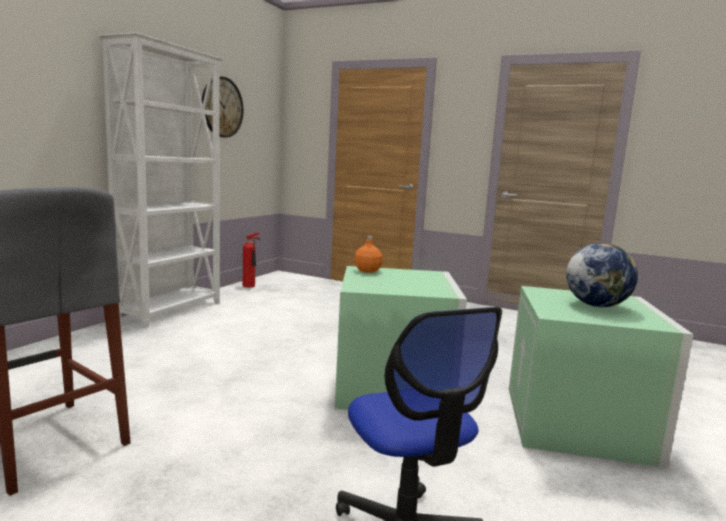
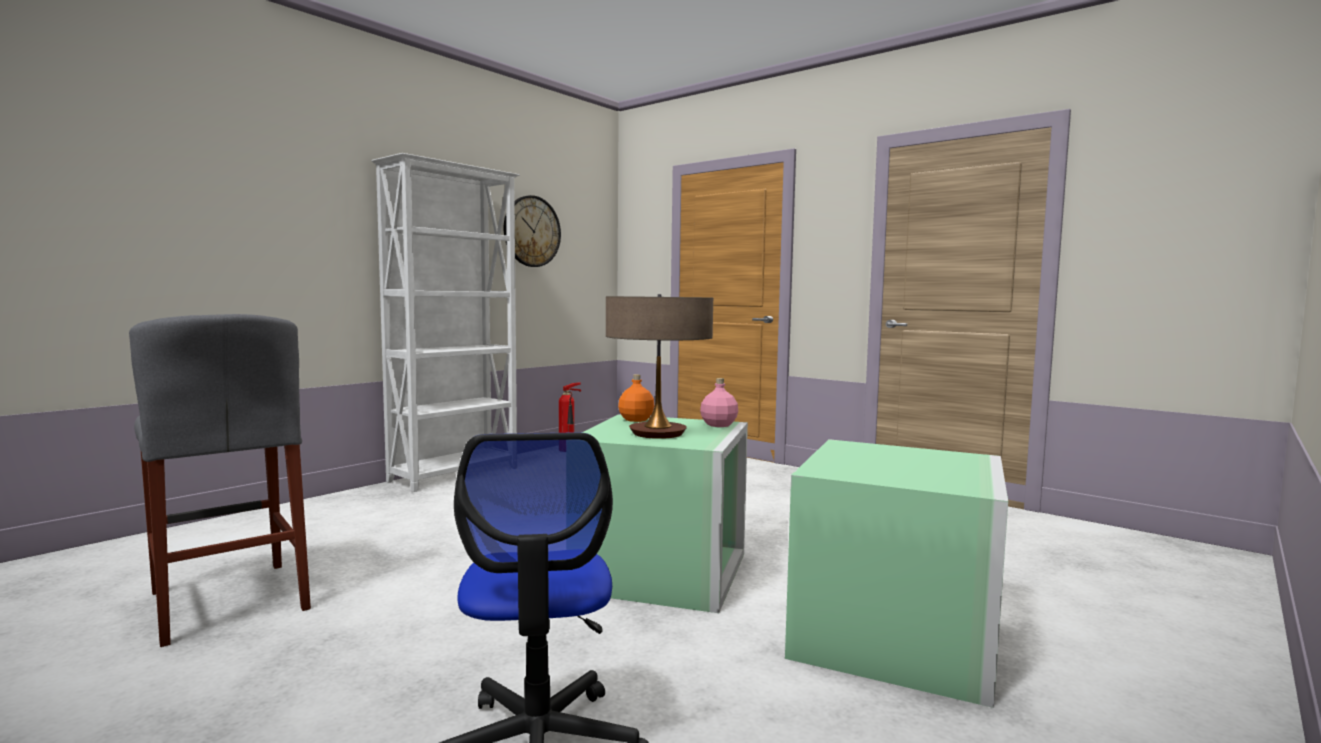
camera: 15 degrees right, 5 degrees down
(400, 283) = (657, 433): none -> table lamp
(433, 274) = (719, 425): none -> pink bottle
(596, 305) = (905, 463): globe -> none

